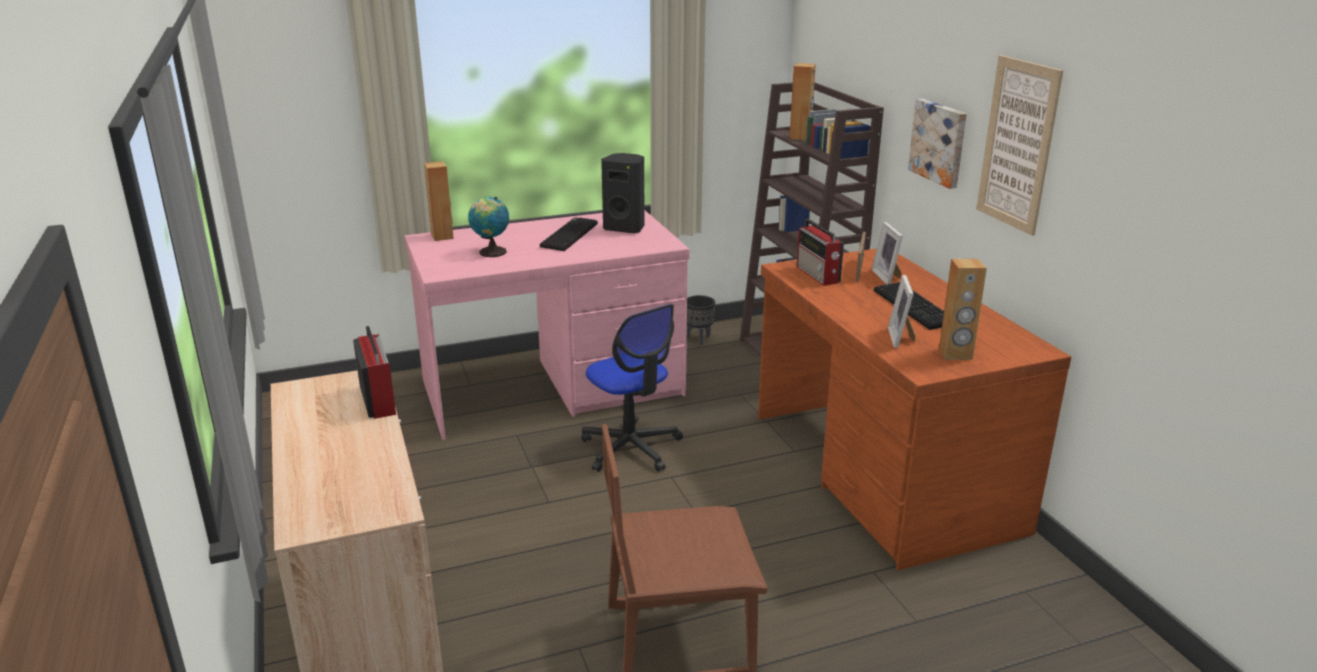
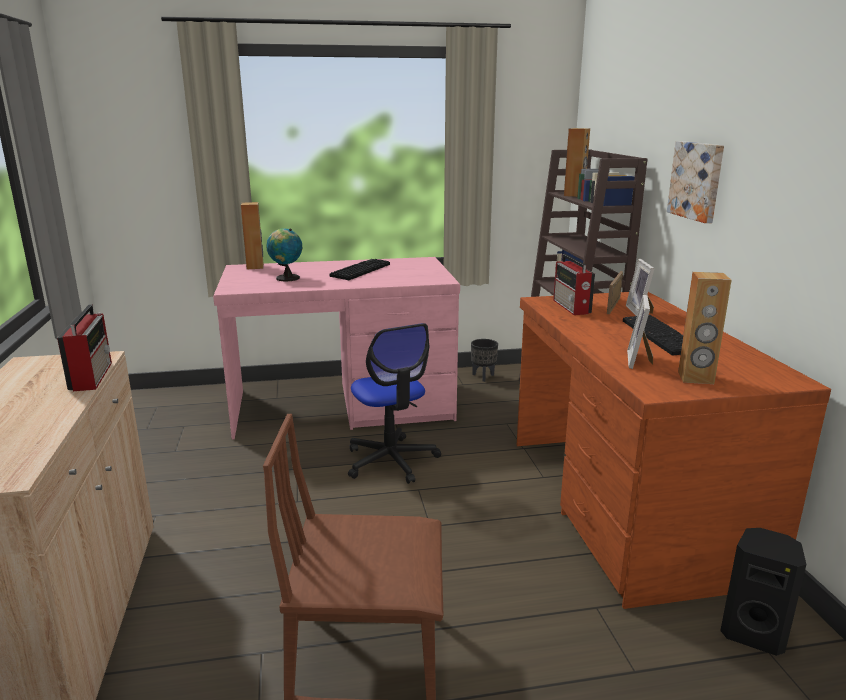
camera: 10 degrees right, 5 degrees down
(625, 228) = (411, 268): black speaker -> black speaker (753, 633)
(1017, 144) = (775, 165): picture -> none

